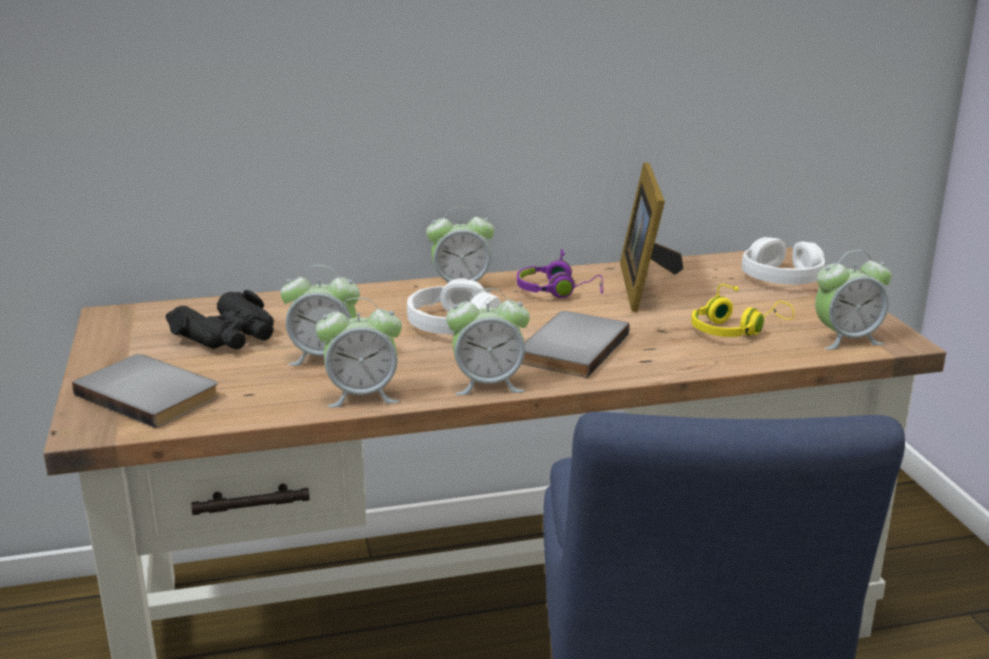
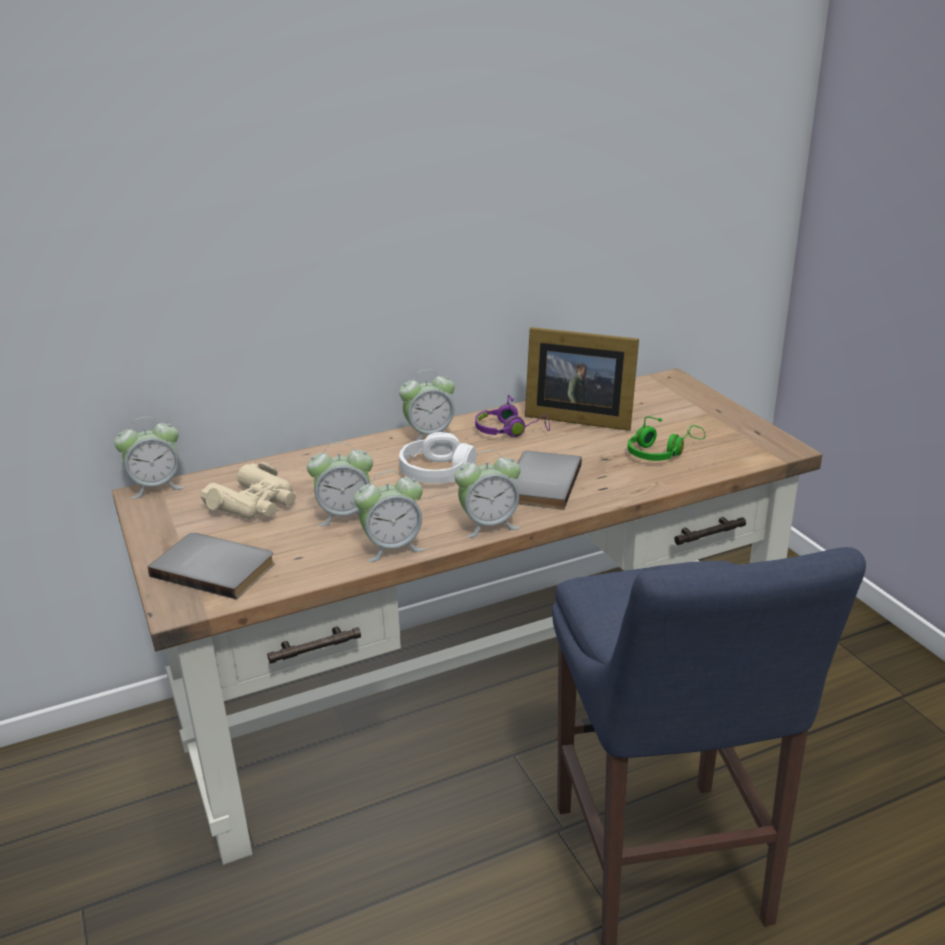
camera: 10 degrees left, 5 degrees up
(228, 336) = (255, 504): black binoculars -> beige binoculars
(645, 285) = (576, 417): picture frame -> picture frame turned 60 degrees counterclockwise
(735, 330) = (661, 452): yellow headphones -> green headphones
(782, 277) = (680, 398): white headphones -> none
(846, 339) = (747, 451): alarm clock -> alarm clock (156, 487)

